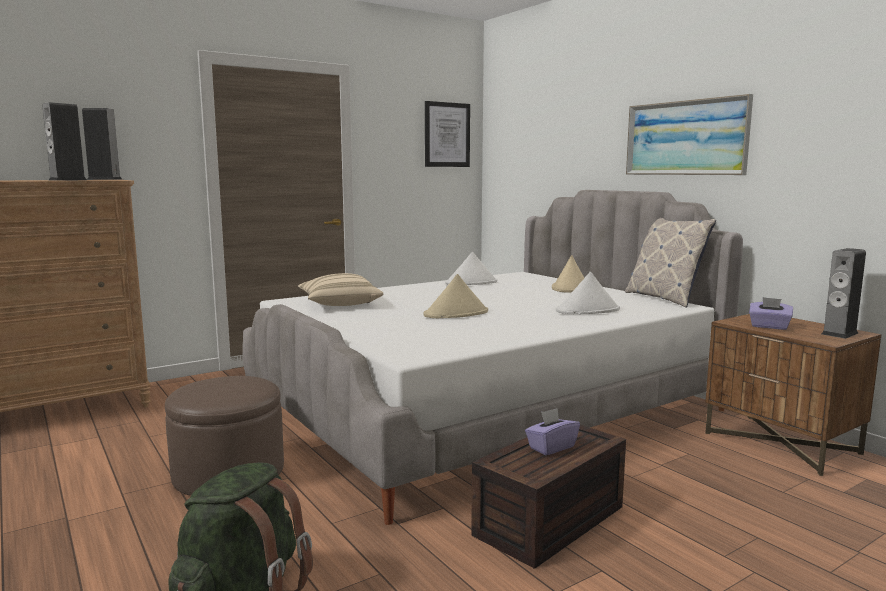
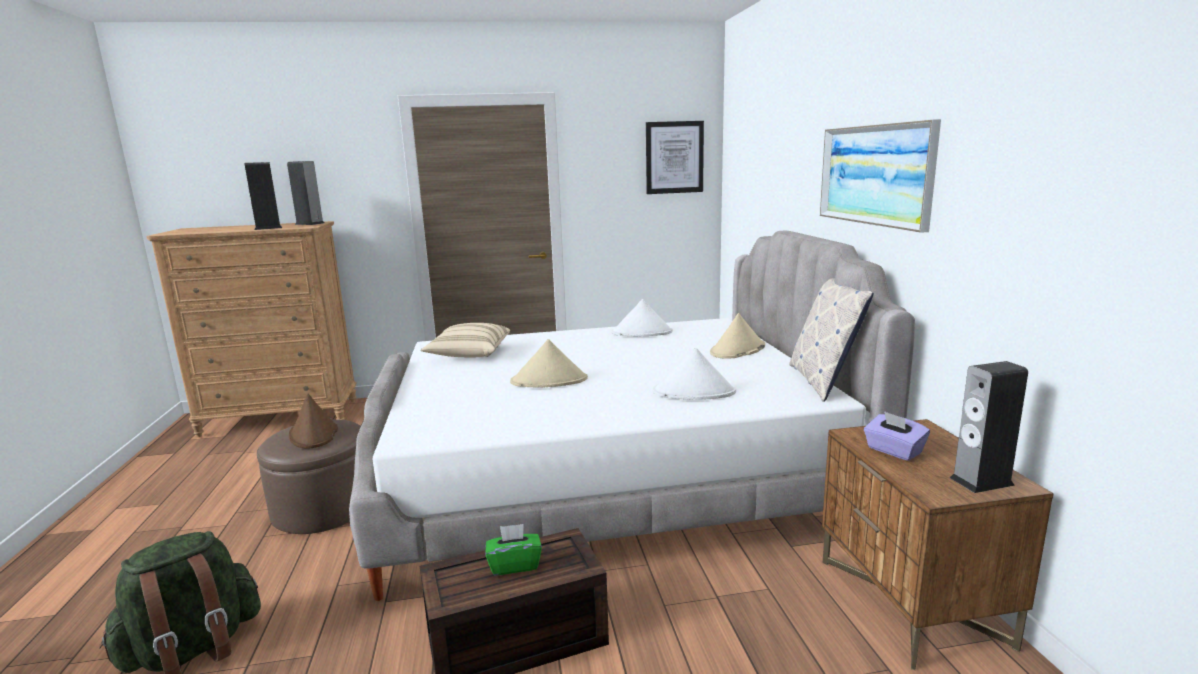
camera: 25 degrees right, 5 degrees up
(226, 387) = (314, 433): none -> brown hat
(551, 447) = (514, 565): purple tissue box -> green tissue box

